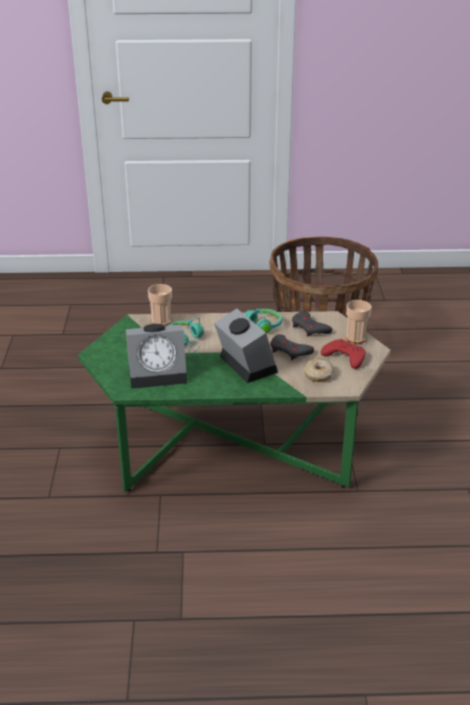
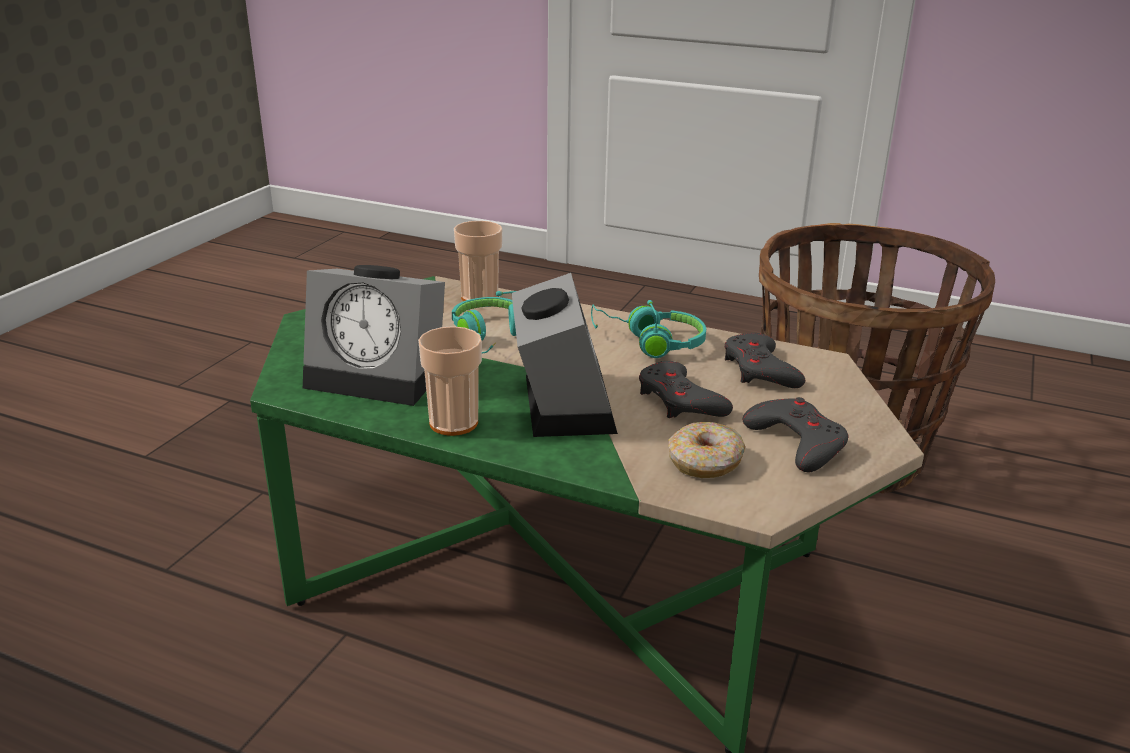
camera: 25 degrees right, 5 degrees down
(344, 357) = (797, 442): red game controller -> grey game controller
(356, 338) = (852, 411): cup -> cup (453, 423)

